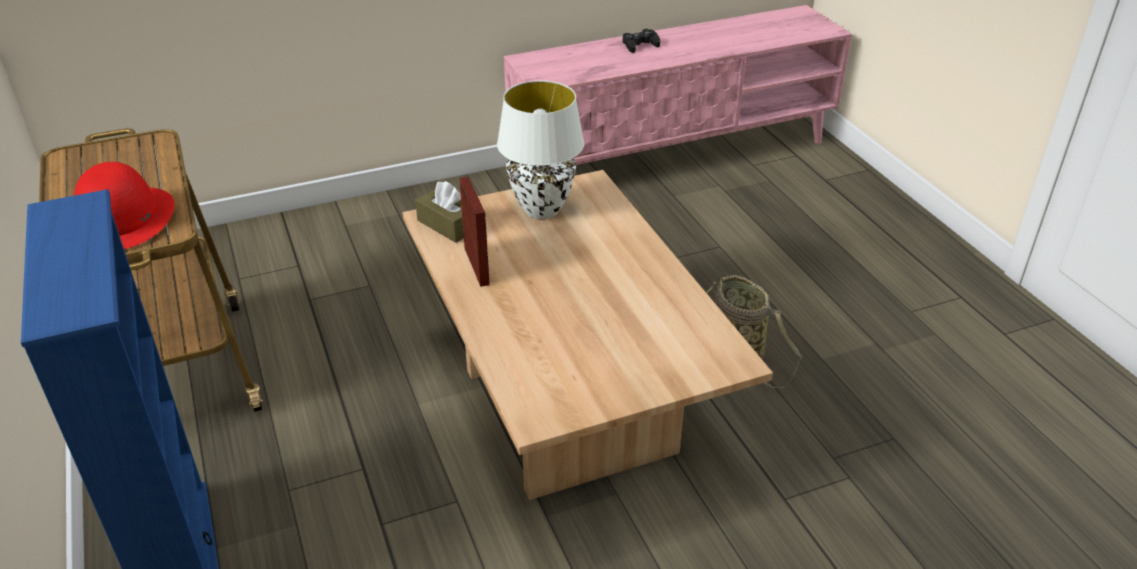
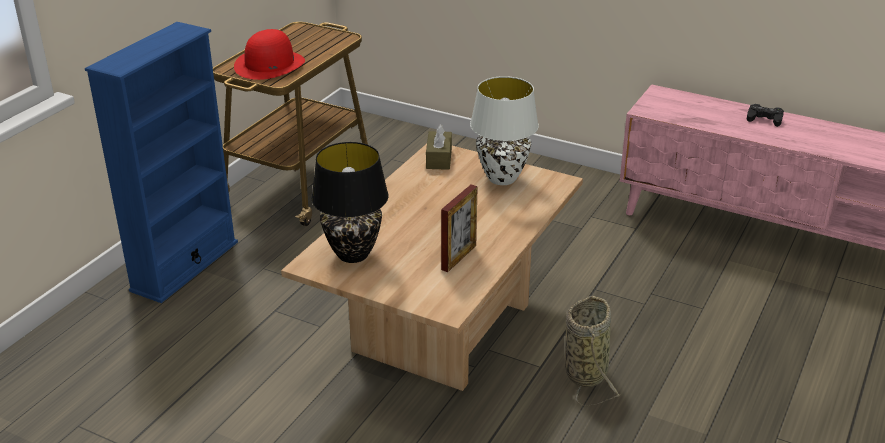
camera: 50 degrees right, 5 degrees down
(476, 266) = (414, 185): picture frame -> picture frame (459, 257)
(556, 374) = (353, 254): none -> black table lamp

